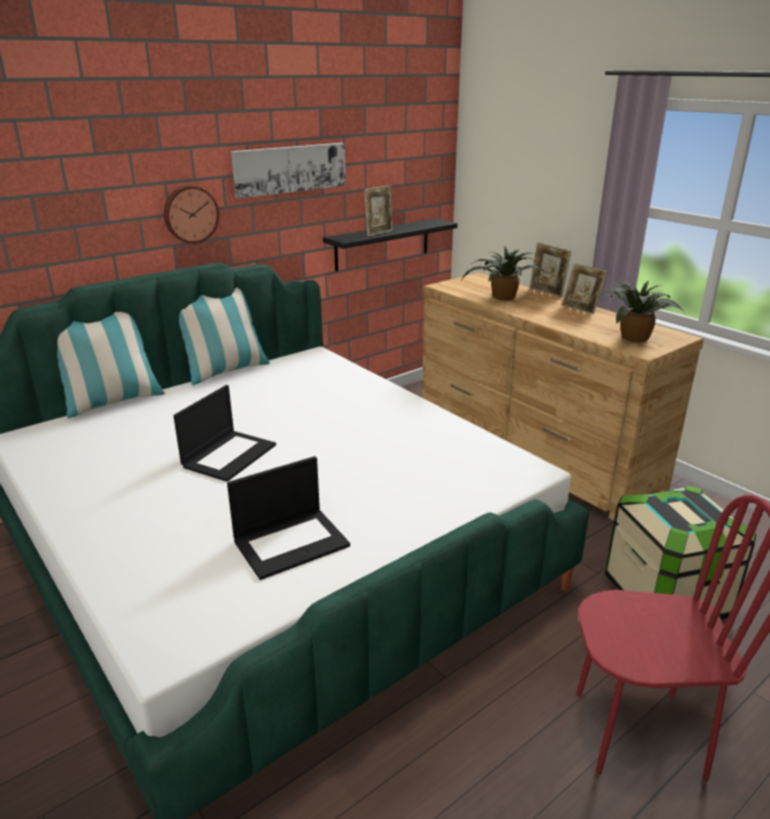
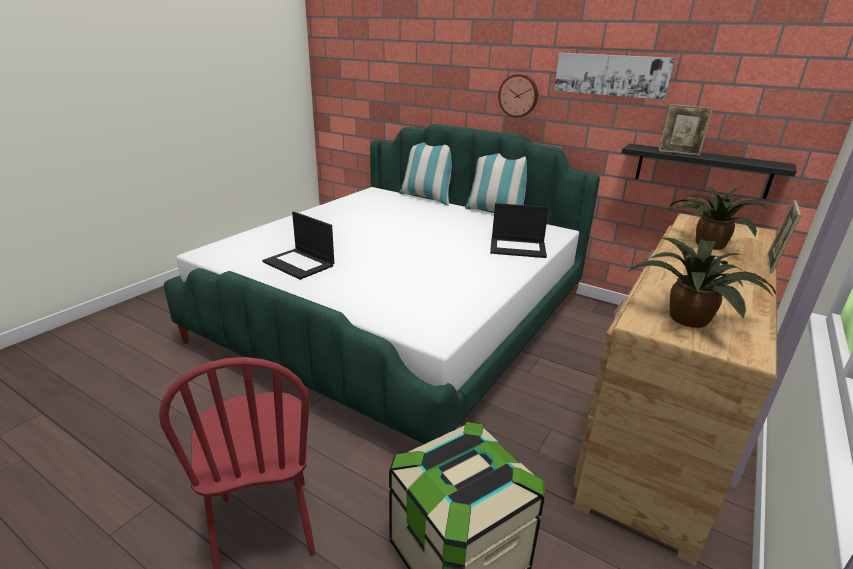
camera: 70 degrees right, 0 degrees up
(229, 455) = (387, 233): laptop -> laptop (518, 248)
(581, 309) = (746, 285): picture frame -> none

